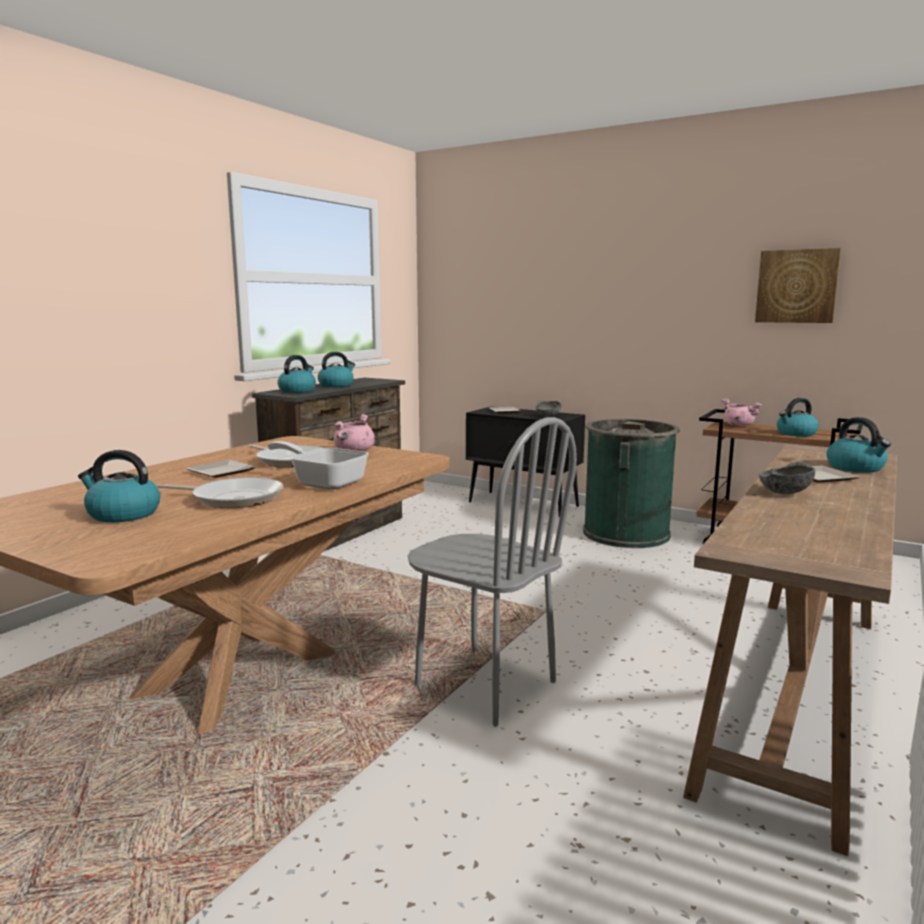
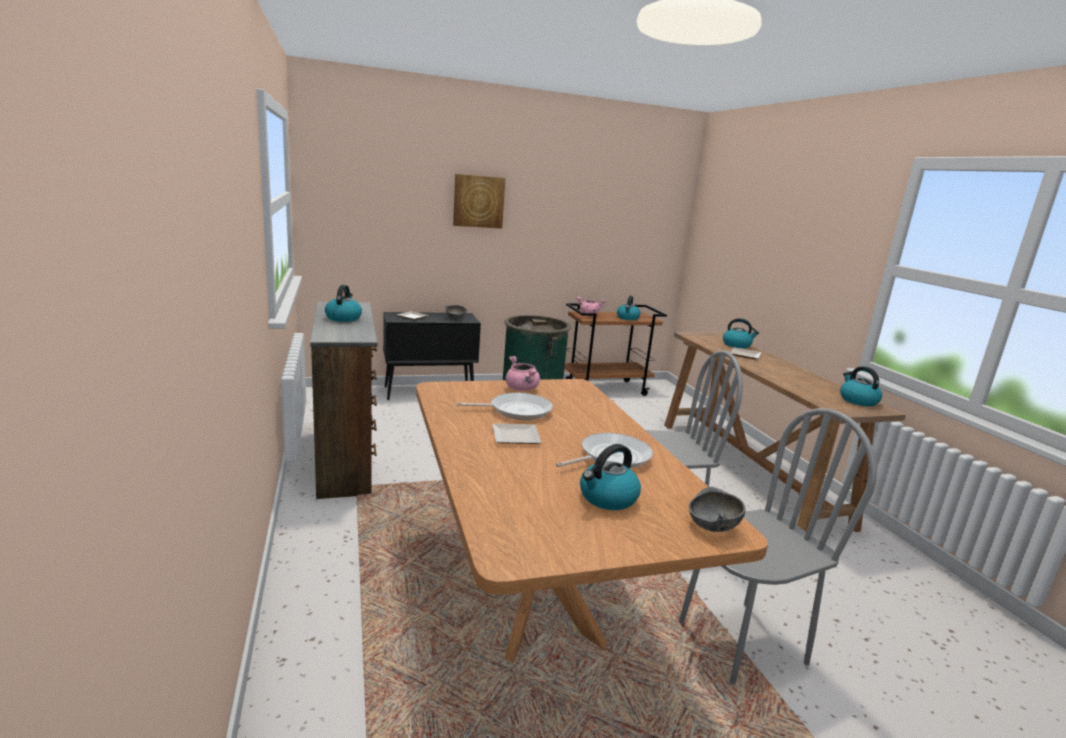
camera: 50 degrees left, 5 degrees up
(297, 390) = (342, 332): kettle -> kettle (857, 400)
(317, 818) = (740, 642): none -> grey chair
(324, 482) = (604, 424): frying pan -> none
(784, 493) = (764, 369): grey bowl -> grey bowl (712, 526)
(797, 286) = (614, 222): picture -> picture (478, 201)

